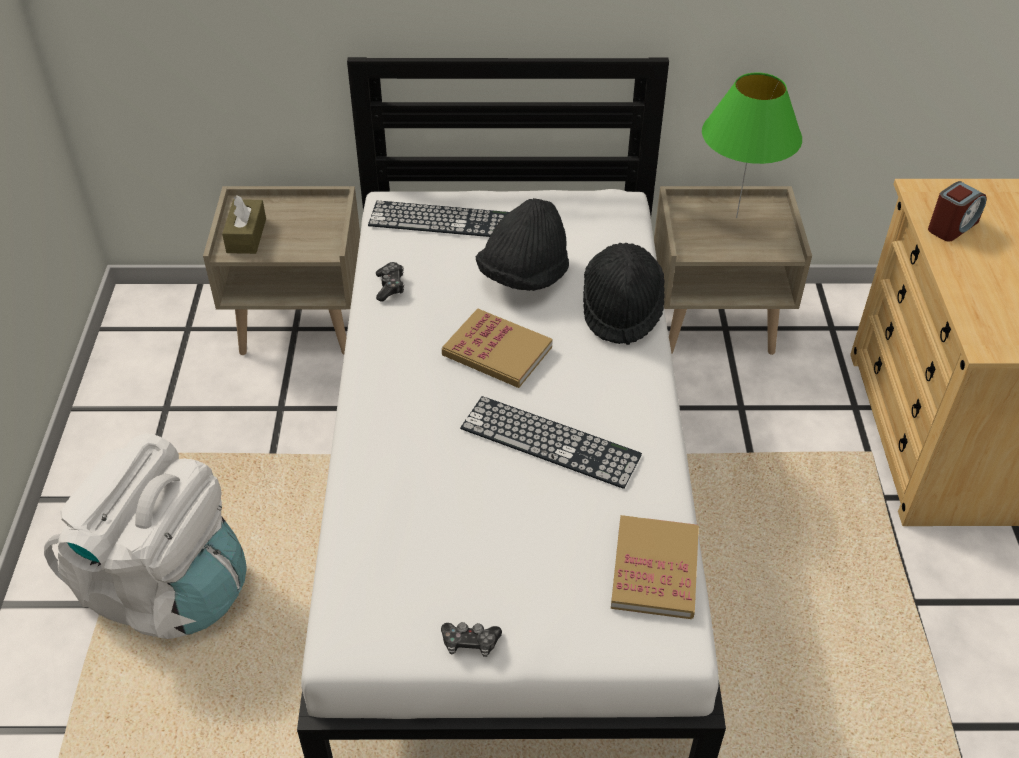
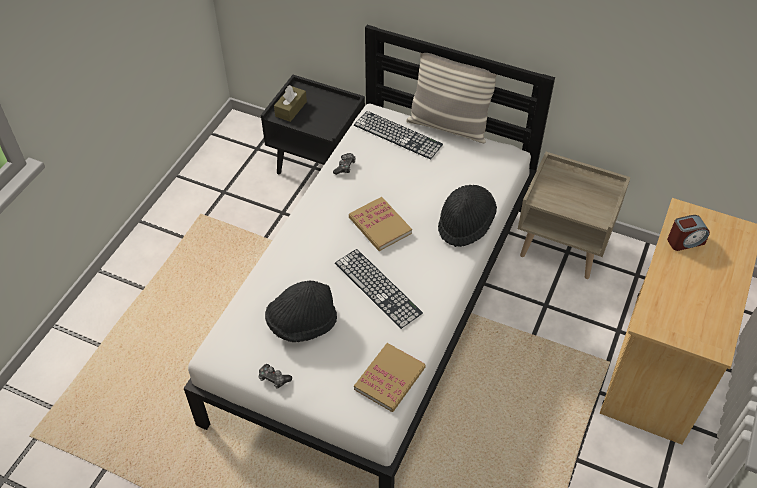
camera: 25 degrees right, 5 degrees up
(166, 588) = (178, 292): white backpack -> none
(301, 323) = (319, 165): beige nightstand -> black nightstand
(510, 188) = (448, 126): none -> pillow
(523, 276) = (421, 185): black hat -> black hat (302, 323)
(736, 217) = (582, 186): green table lamp -> none

